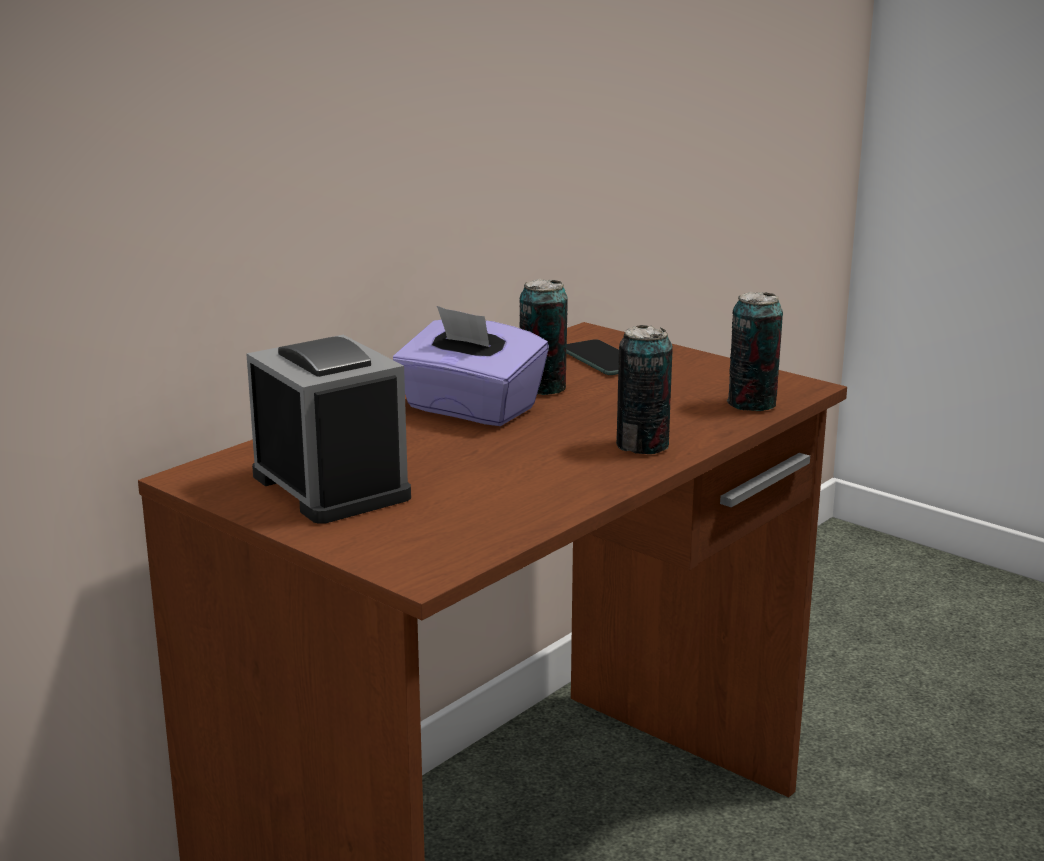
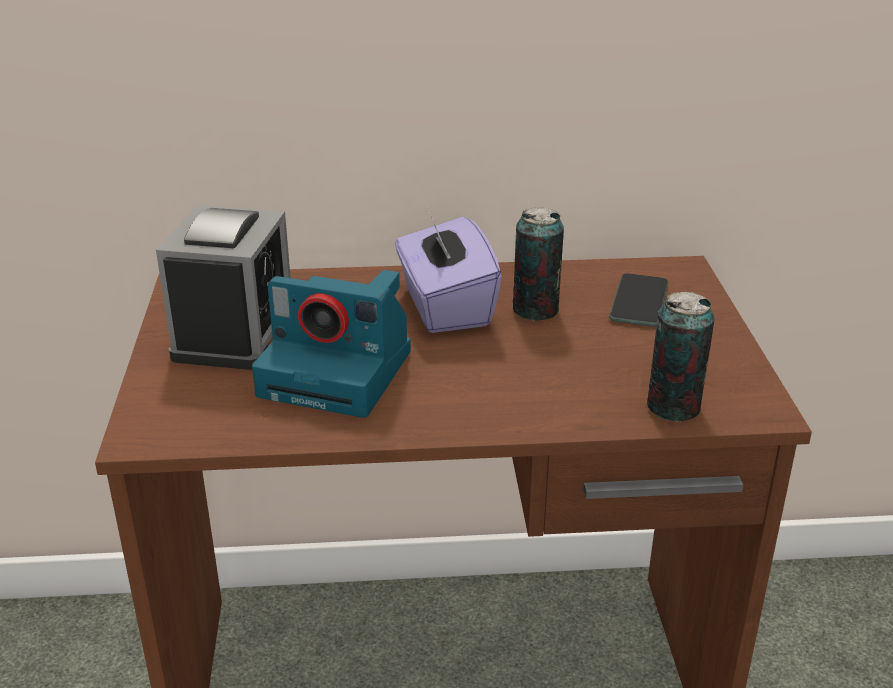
camera: 45 degrees right, 10 degrees up
(487, 474) = (340, 373): none -> camera
(642, 446) = (496, 404): can -> none

